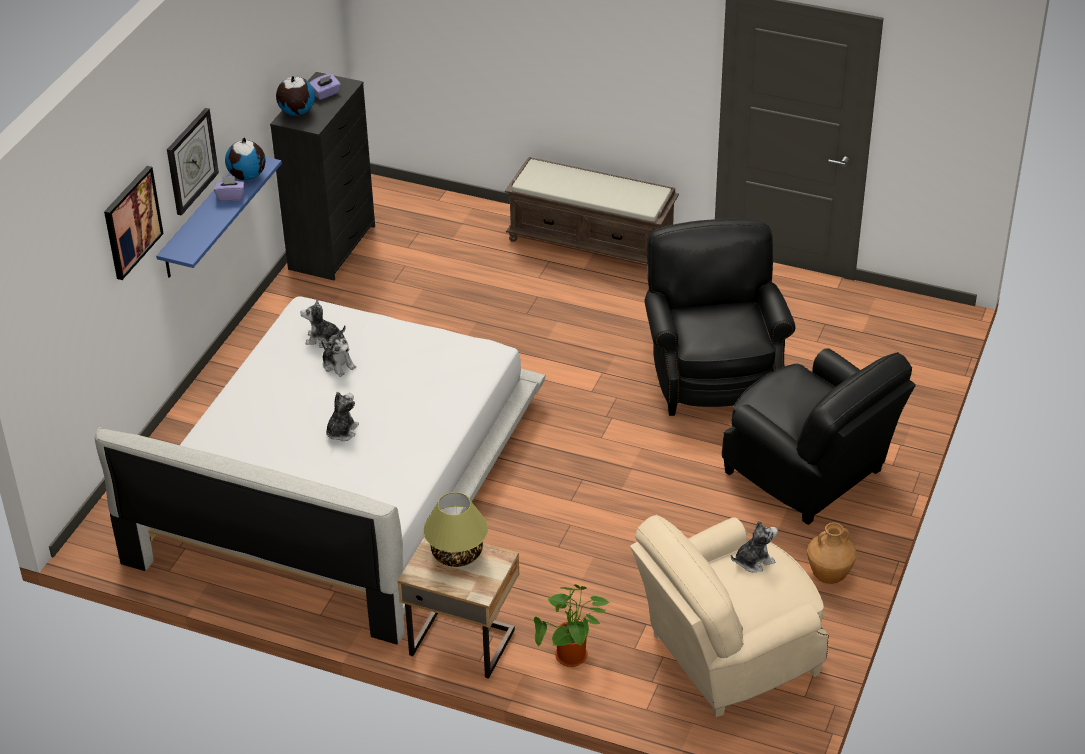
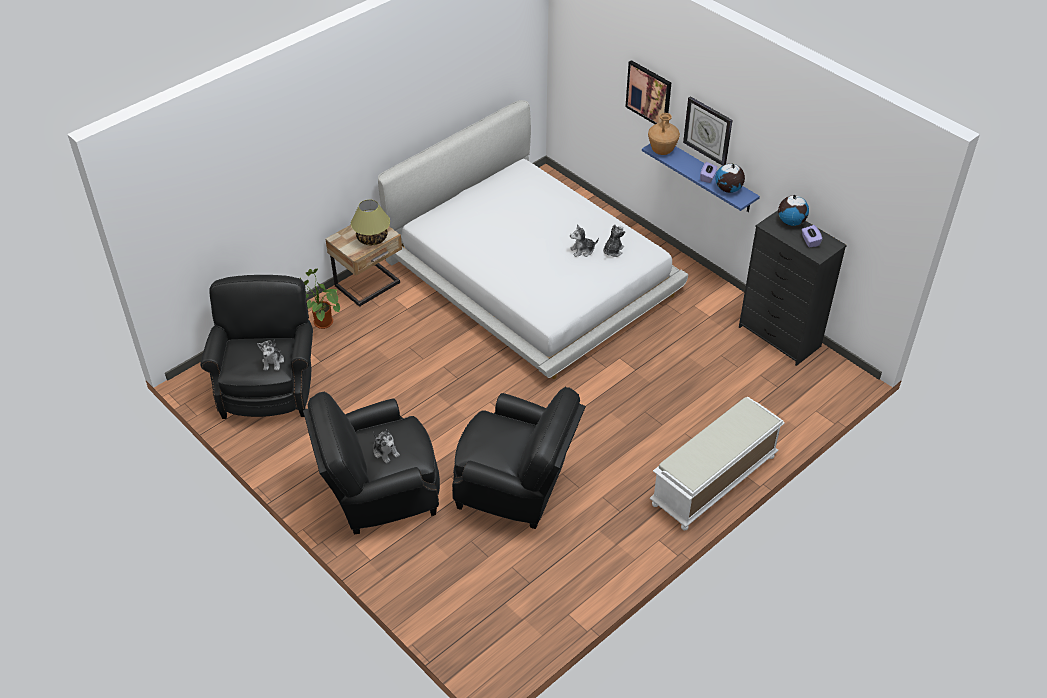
camera: 115 degrees right, 5 degrees up
(341, 432) = (518, 235): plush toy -> plush toy (385, 452)
(592, 242) = (714, 481): brown bench -> white bench
(727, 657) = (268, 385): beige armchair -> black armchair
(828, 576) = (288, 459): brown vase -> brown vase (662, 151)

